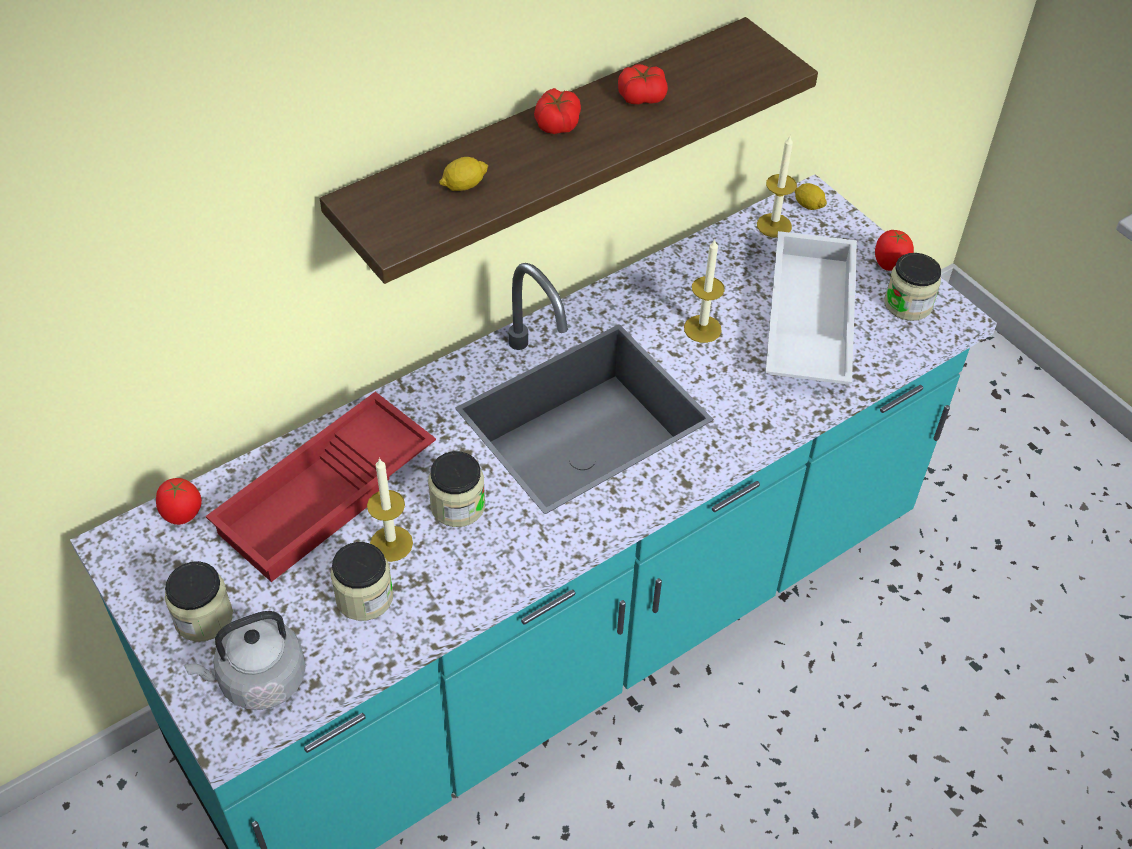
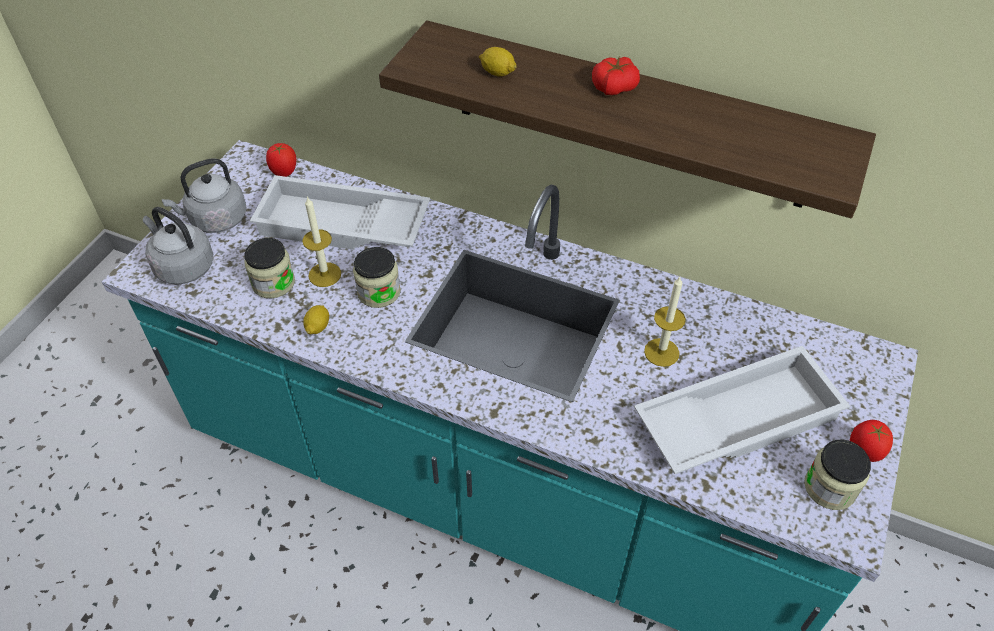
camera: 60 degrees right, 0 degrees up
(203, 617) = (215, 219): jar -> grey kettle
(327, 498) = (341, 226): red tray -> white tray
(641, 96) = (696, 116): tomato -> none
(774, 225) = (824, 348): candle -> none
(808, 205) = (874, 361): lemon -> lemon (318, 326)

